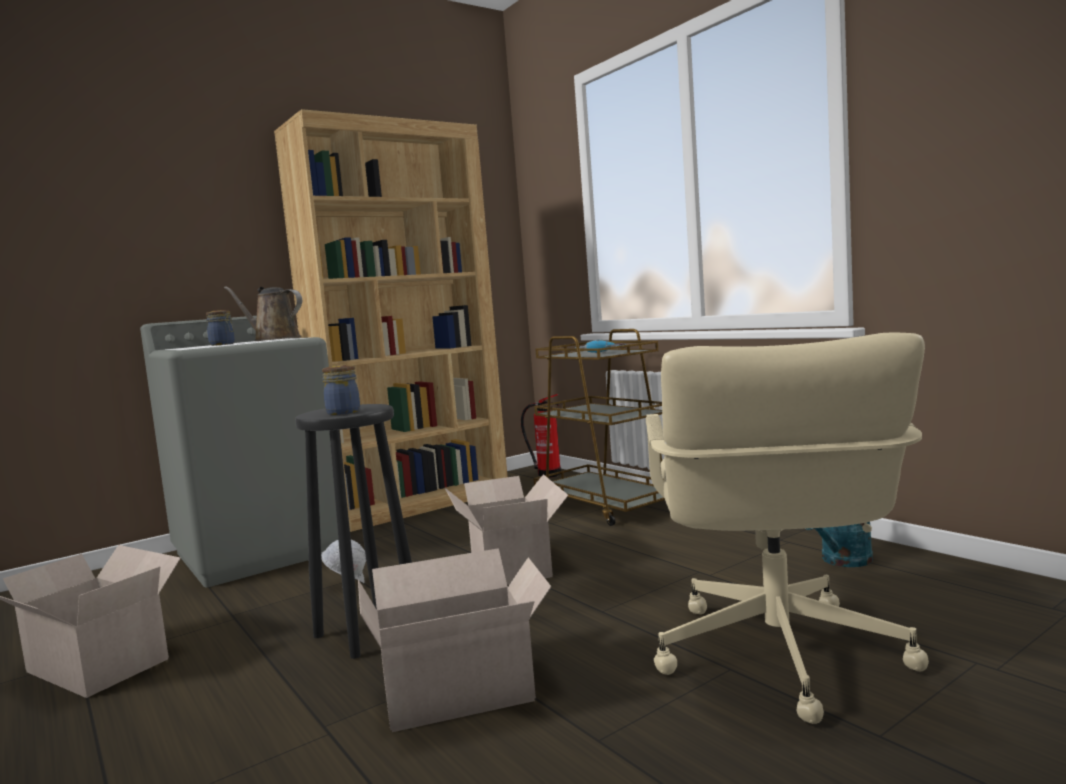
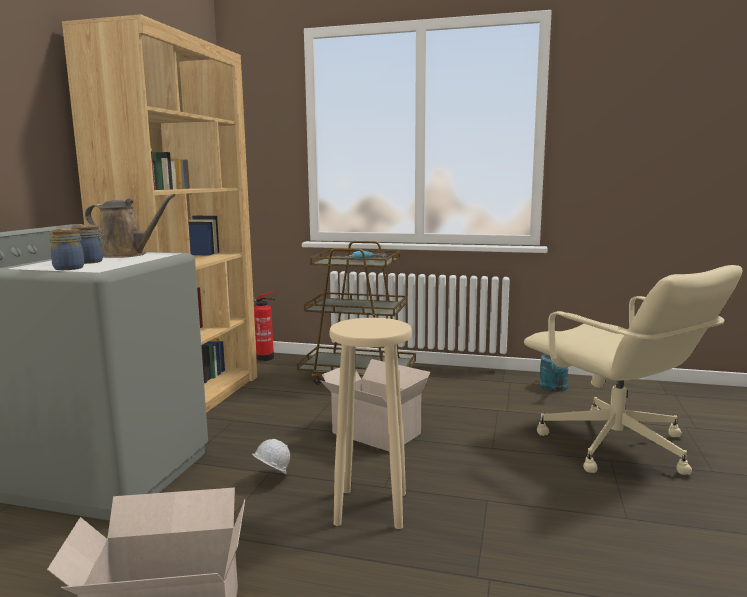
camera: 40 degrees left, 5 degrees up
(273, 339) = (126, 254): brown watering can -> brown watering can turned 150 degrees counterclockwise
(343, 412) = (380, 328): jar -> jar (68, 268)
(369, 632) = (371, 507): black stool -> beige stool
(462, 691) = (513, 521): cardboard box -> none

